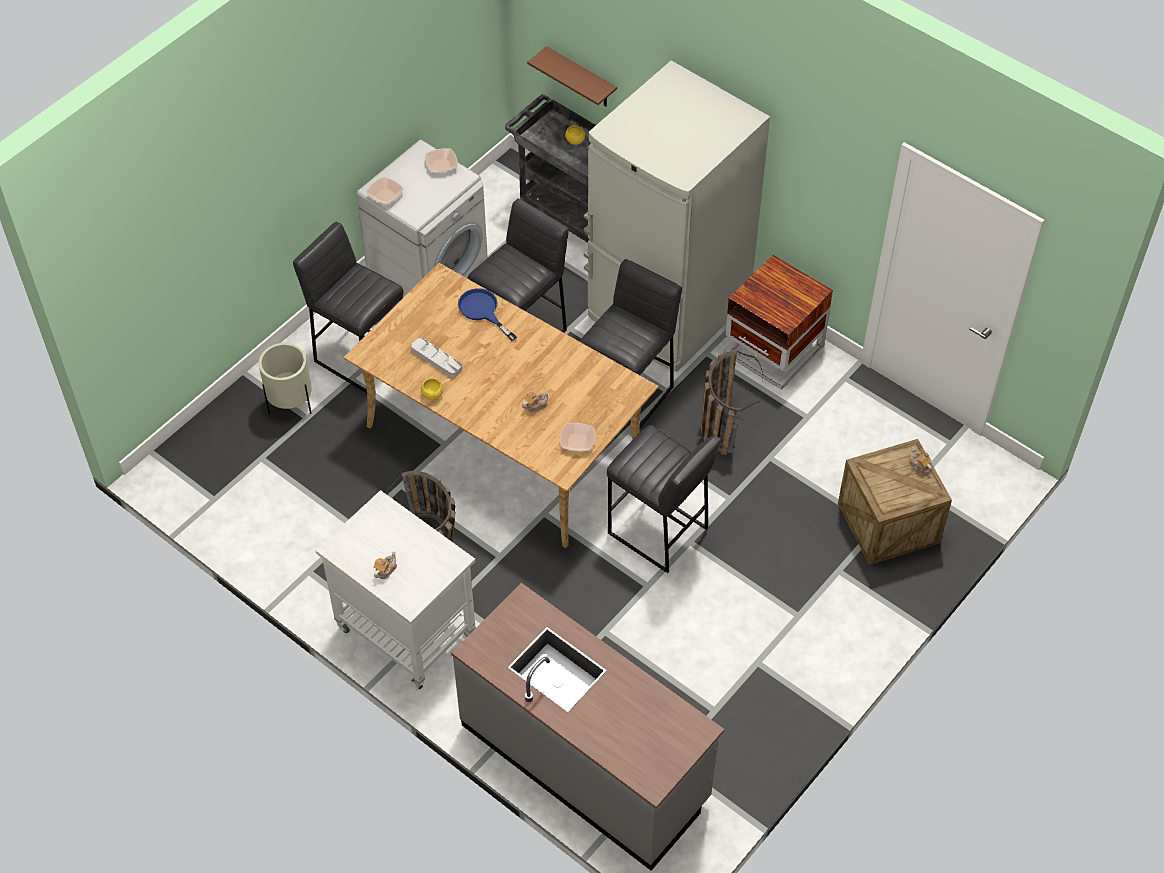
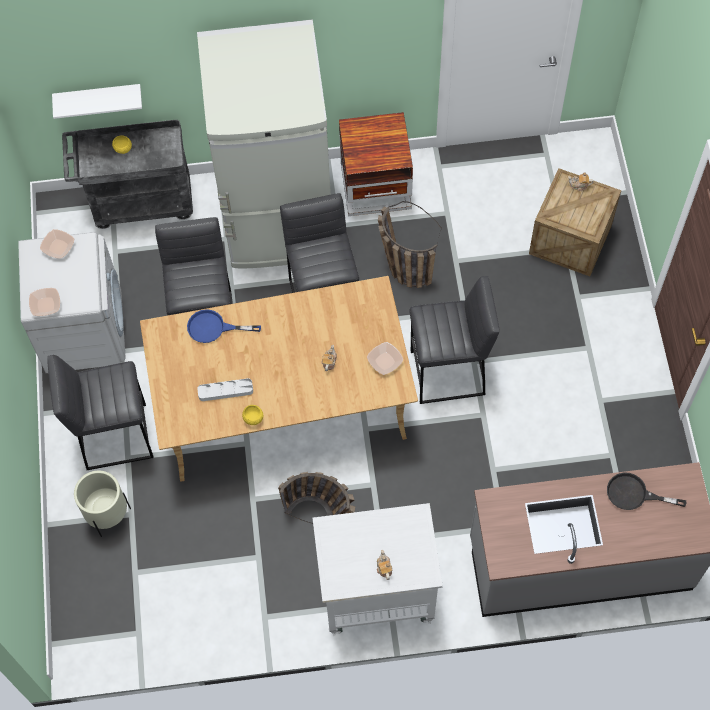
camera: 45 degrees left, 10 degrees up
(581, 78) = (98, 98): brown shelf -> white shelf
(640, 701) = (634, 494): none -> black frying pan

